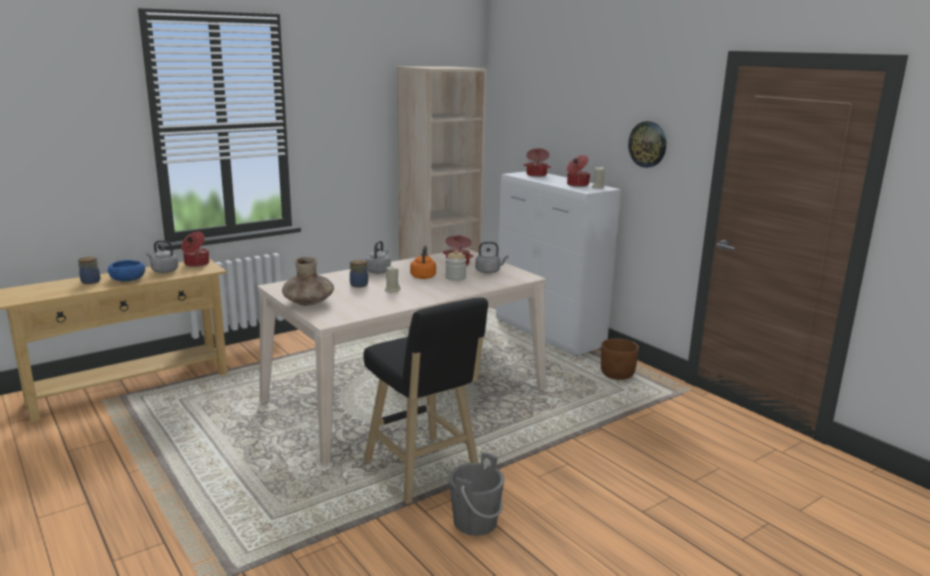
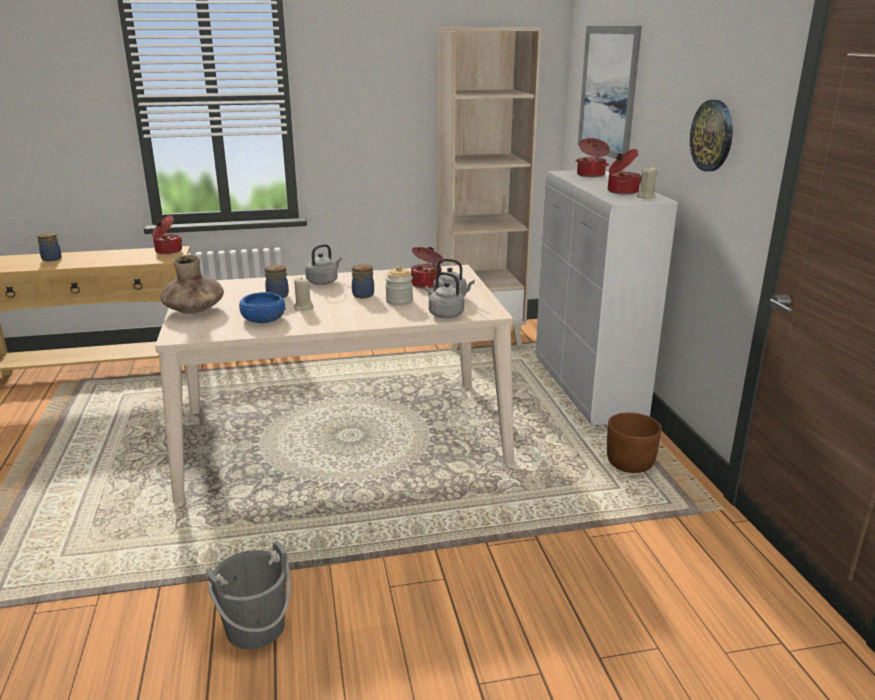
camera: 25 degrees right, 5 degrees up
(127, 278) = (86, 259): blue bowl -> blue bowl (262, 318)
(163, 271) = (128, 255): grey kettle -> grey kettle (444, 314)
(423, 276) = (364, 295): orange kettle -> jar
(424, 472) = (265, 541): black stool -> none
(534, 114) = (608, 91): none -> picture

